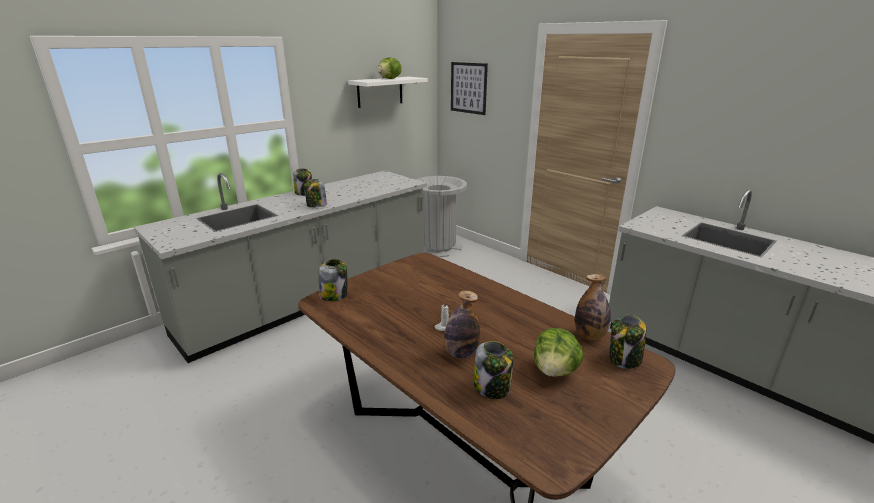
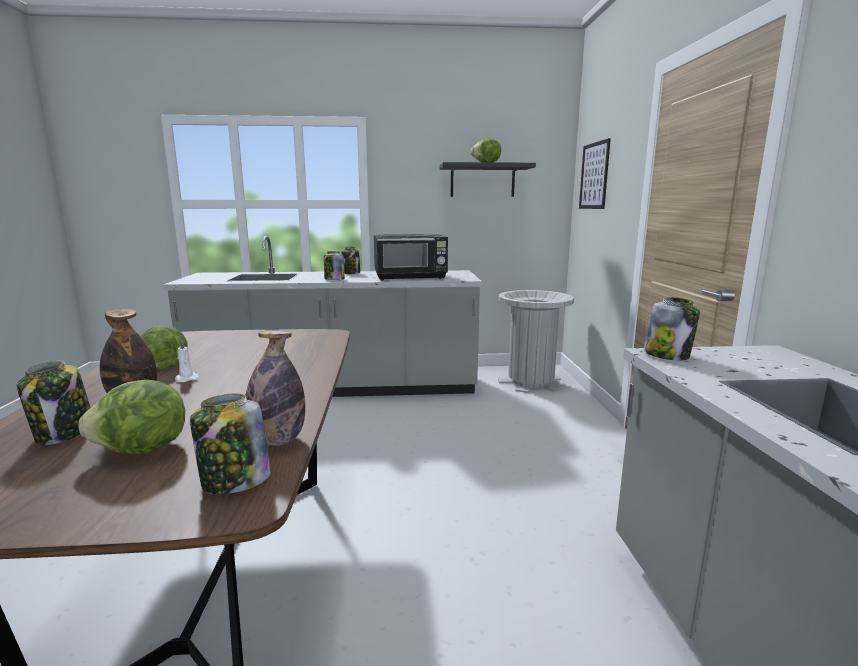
camera: 40 degrees right, 10 degrees down
(334, 295) = (194, 336): jar -> jar (667, 355)
(369, 189) = (411, 277): none -> black microwave
(380, 92) = (482, 181): white shelf -> black shelf
(394, 325) = (163, 364): none -> lettuce

